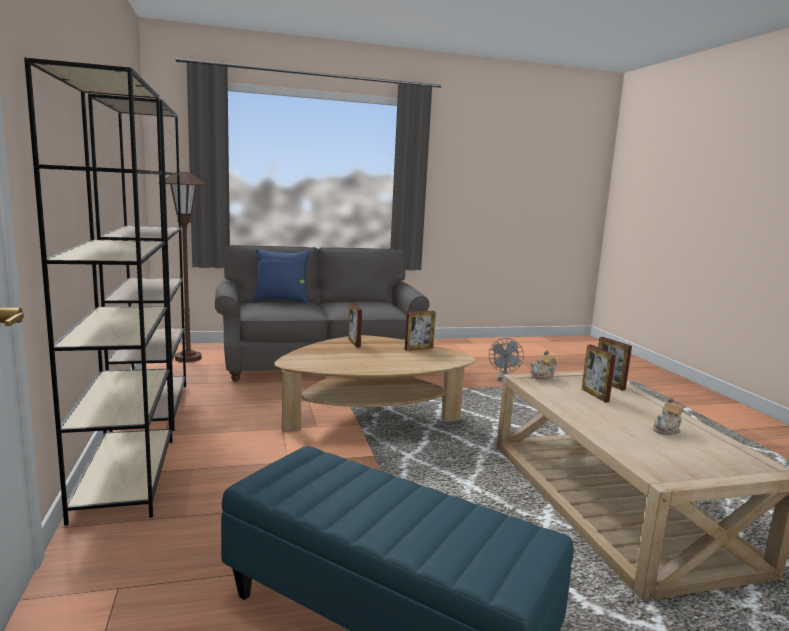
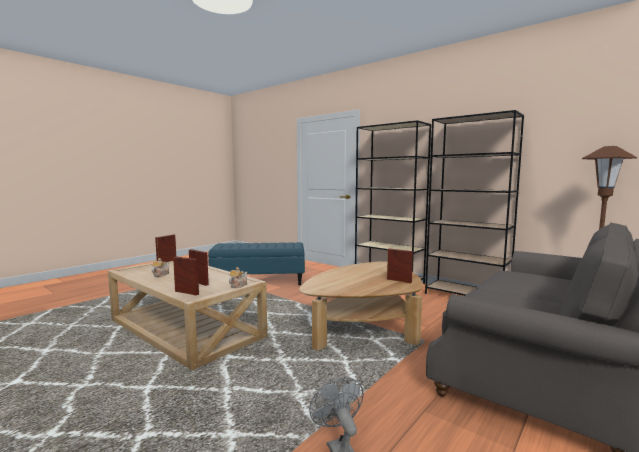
camera: 145 degrees right, 5 degrees down
(281, 301) = (565, 286): blue pillow -> none
(419, 349) = (353, 288): picture frame -> picture frame (166, 261)

